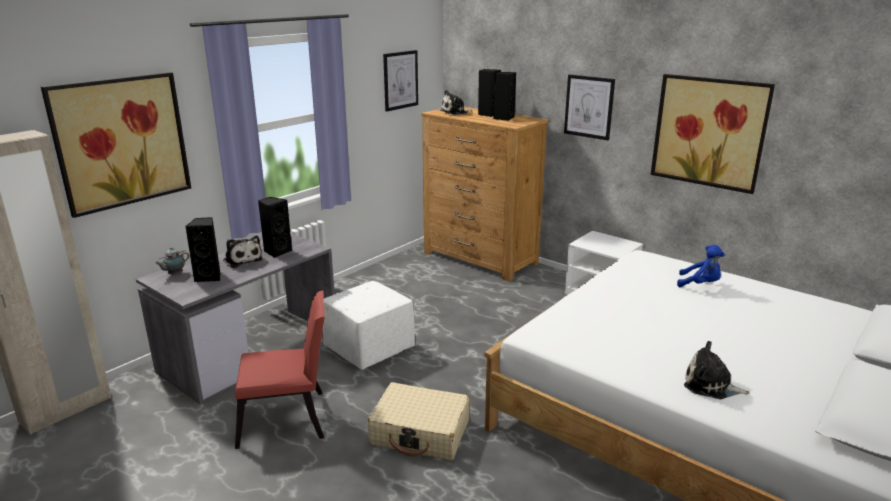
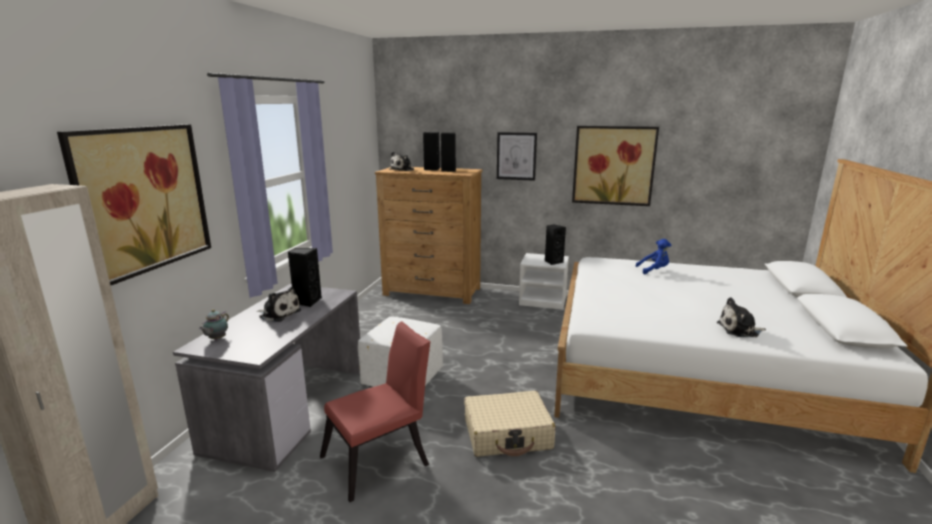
camera: 25 degrees left, 5 degrees down
(209, 277) = (260, 334): black speaker -> black speaker (553, 262)
(400, 80) = (354, 144): picture -> none

